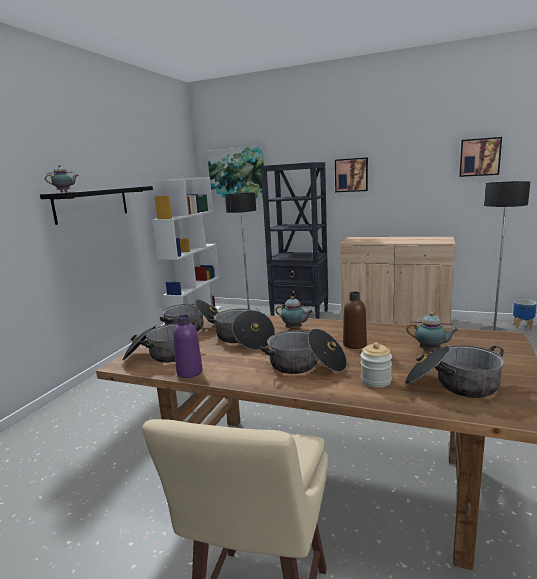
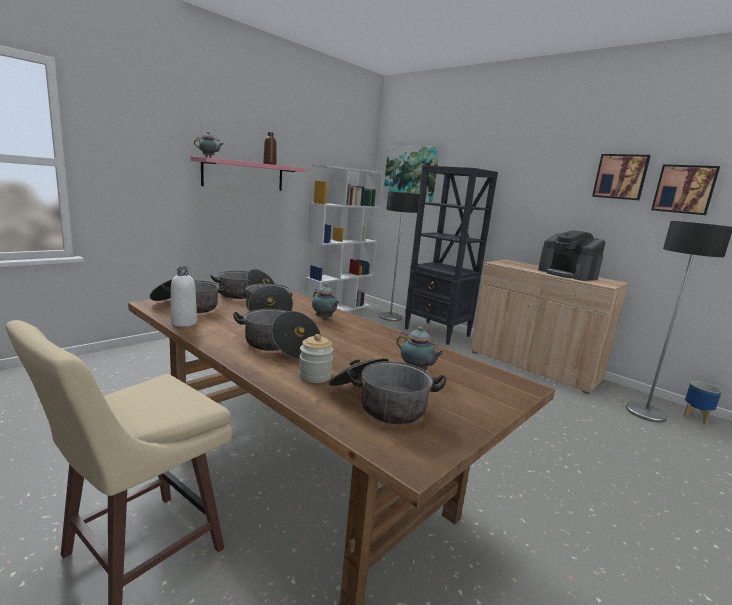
camera: 20 degrees right, 0 degrees up
(92, 204) = (244, 175): black shelf -> pink shelf
(189, 372) = (184, 323): purple bottle -> white bottle
(351, 175) = (524, 190): picture -> picture (620, 177)
(354, 344) = (353, 345): brown bottle -> brown bottle (269, 164)
(409, 239) = (568, 274): none -> coffee machine

